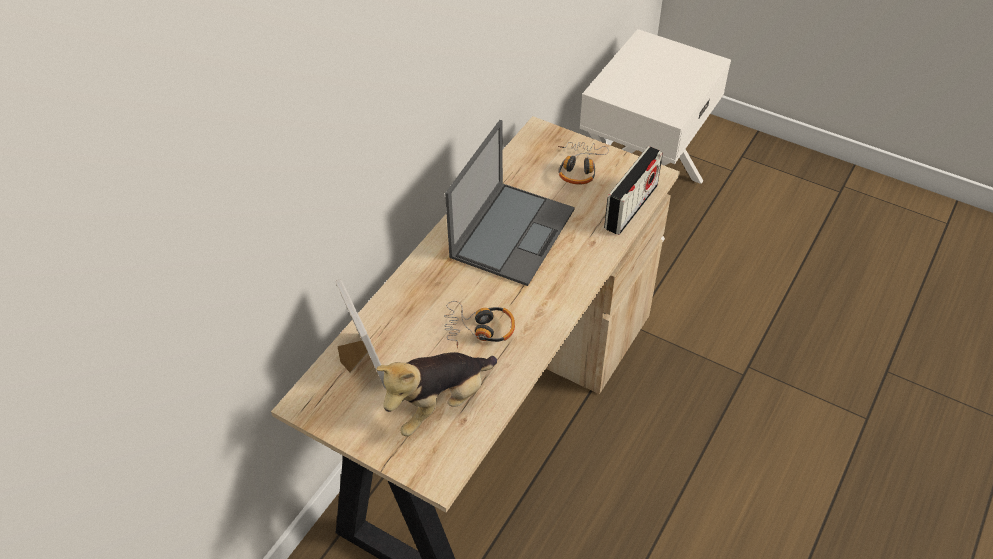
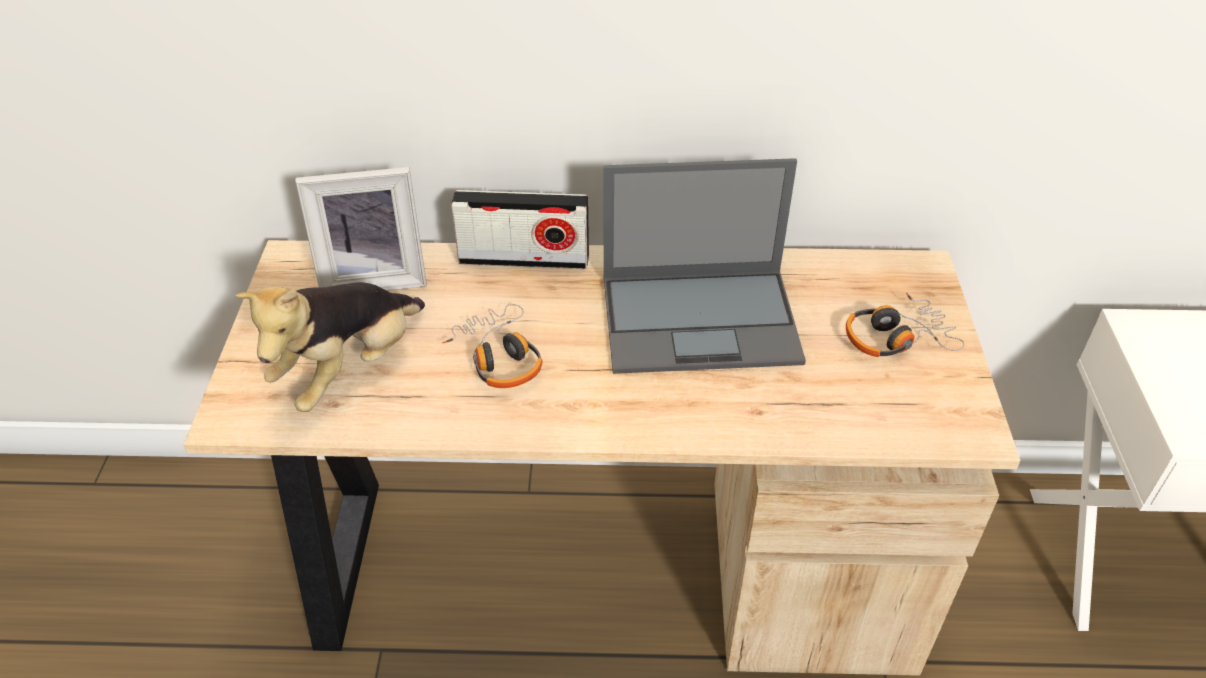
camera: 60 degrees right, 5 degrees down
(360, 365) = (374, 278): picture frame -> picture frame turned 45 degrees clockwise
(439, 403) = (349, 369): plush toy -> plush toy turned 75 degrees counterclockwise
(631, 207) = (874, 428): radio -> radio (524, 259)

